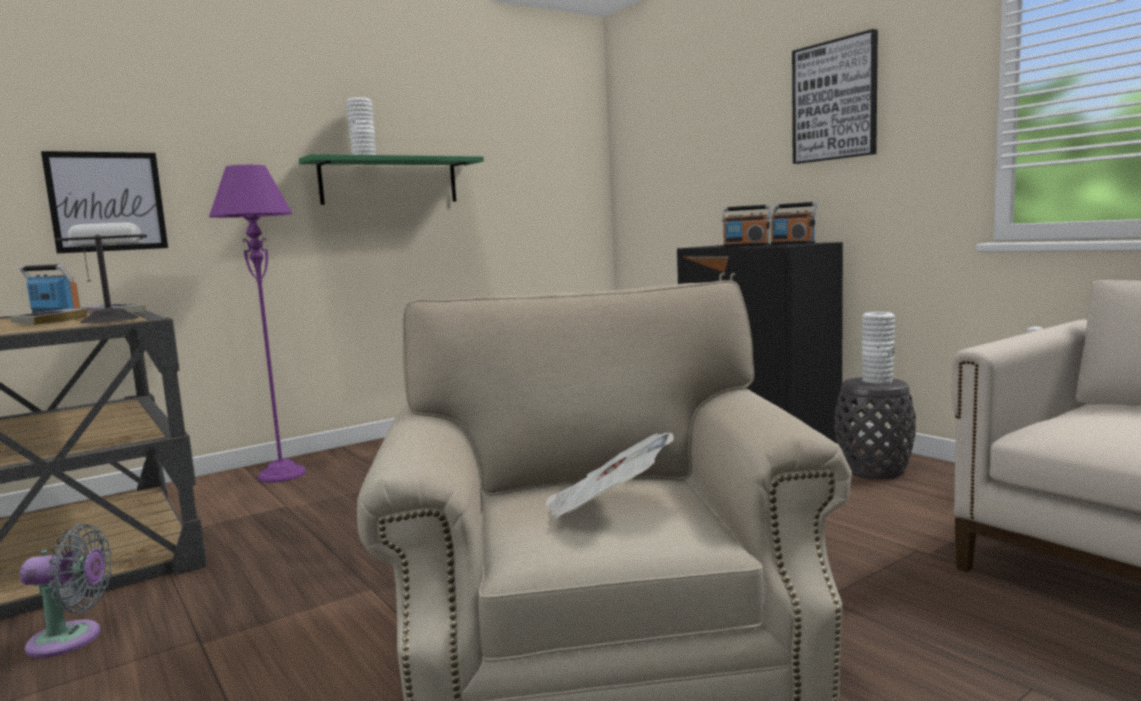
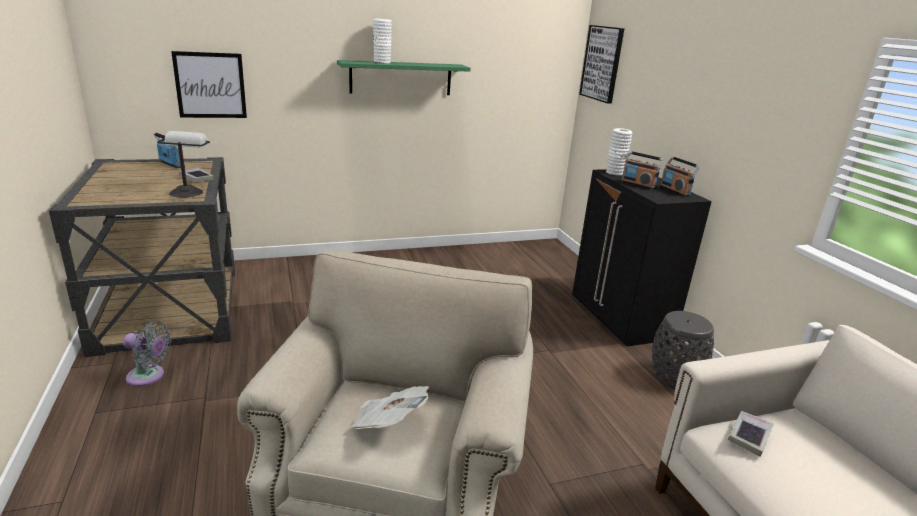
camera: 15 degrees right, 15 degrees up
(50, 321) = (160, 181): book -> book (749, 436)
(282, 475) = (303, 271): purple floor lamp -> none
(835, 100) = (737, 85): picture -> picture (602, 63)
(877, 380) = (693, 320): white vase -> white vase (615, 172)

